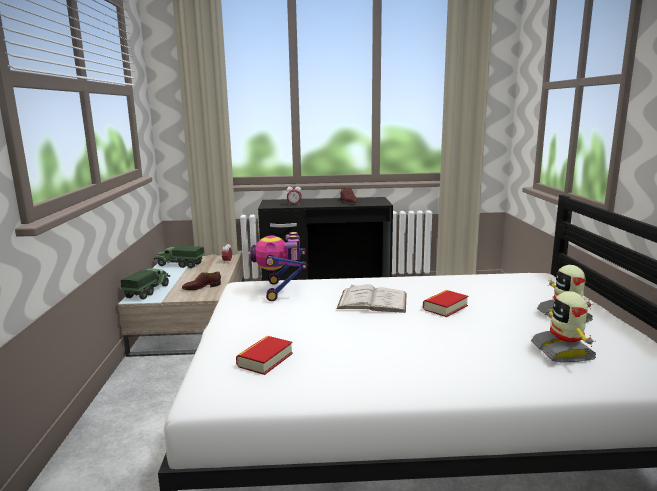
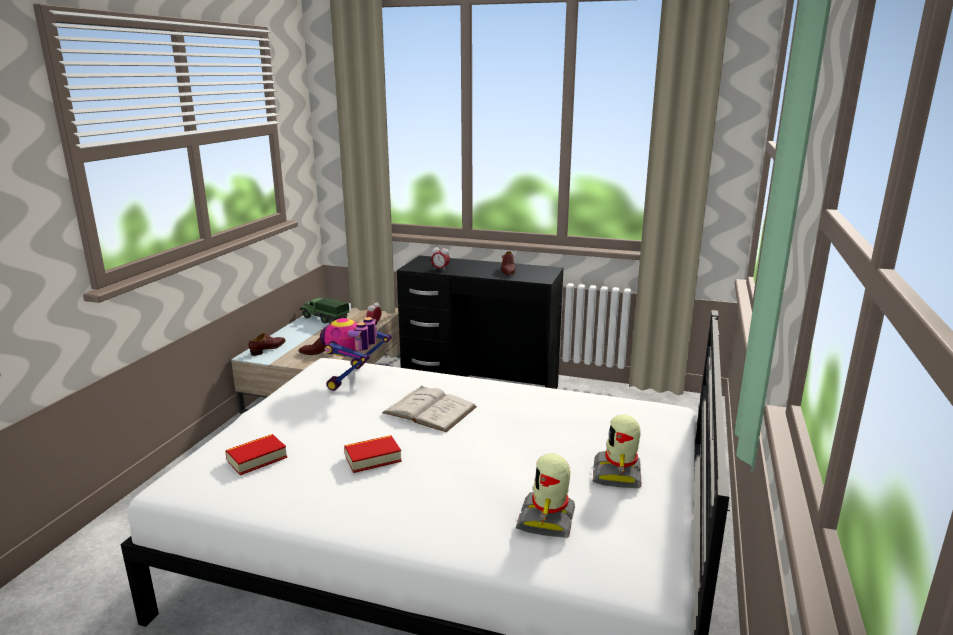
camera: 20 degrees right, 5 degrees up
(148, 291) = (268, 349): toy truck -> brown shoe
(445, 307) = (495, 434): book -> book (373, 458)

